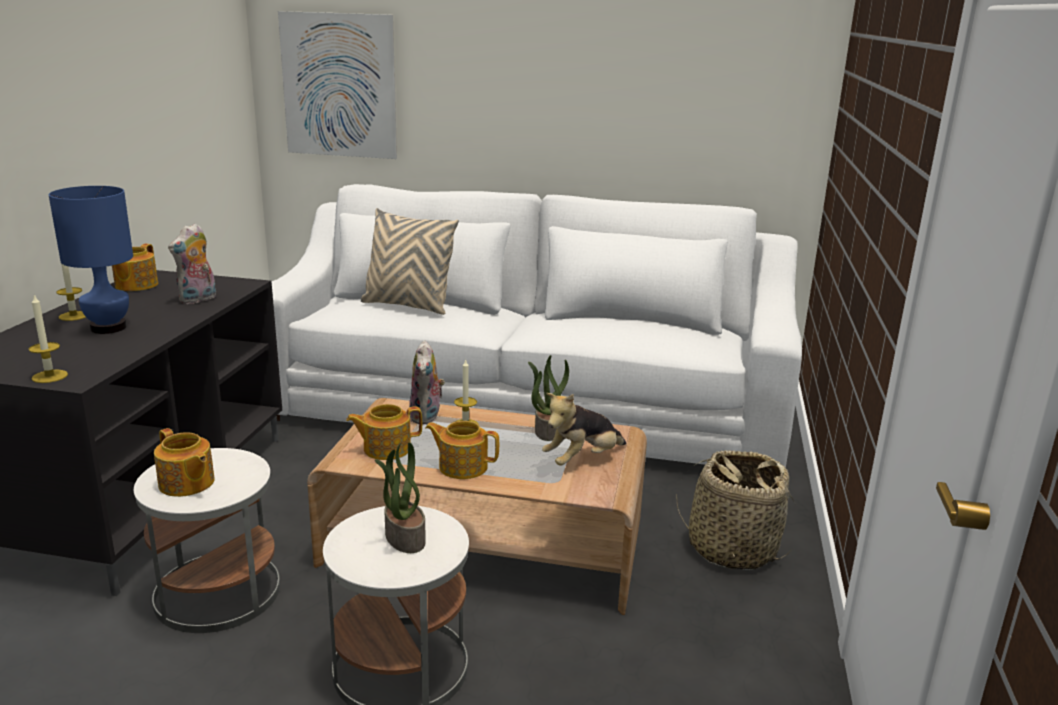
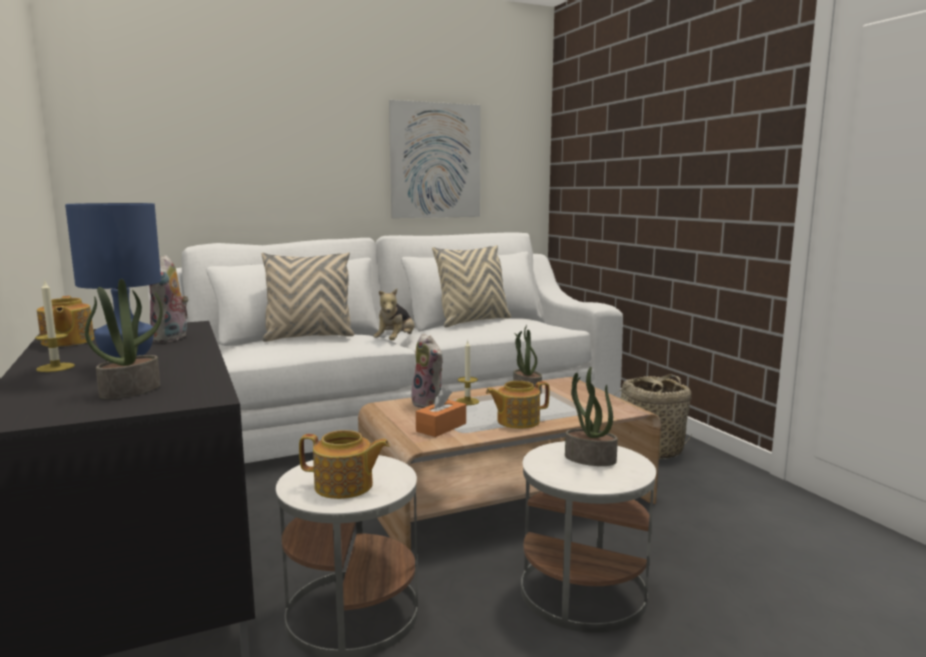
camera: 35 degrees left, 10 degrees down
(49, 376) = (165, 402): candle -> none
(58, 356) = (130, 390): none -> potted plant
(339, 86) = (154, 158): picture -> picture (435, 161)
(386, 448) = (441, 427): teapot -> orange tissue box
(582, 460) = (580, 398): plush toy -> plush toy (396, 341)
(606, 322) = (473, 321): none -> beige pillow

